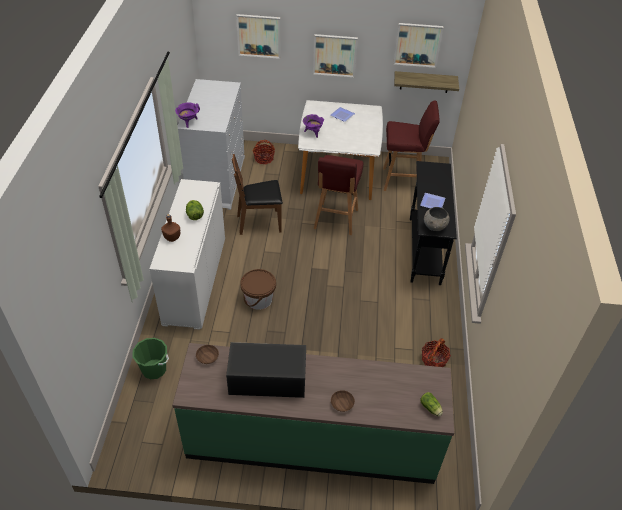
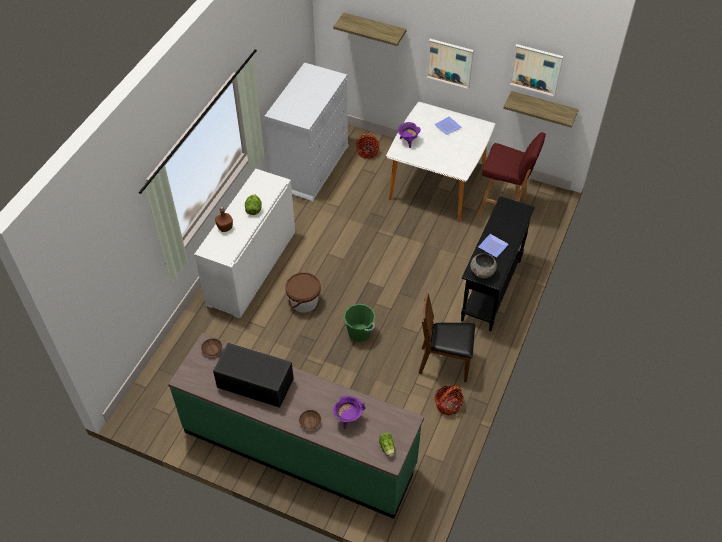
camera: 20 degrees right, 5 degrees up
(154, 369) = (185, 345): green bucket -> green bucket (359, 333)
(188, 122) = (278, 111): purple cooking pot -> purple cooking pot (348, 418)
(259, 36) = (374, 29): picture -> shelf
(259, 223) = (335, 222): brown chair -> brown chair (444, 363)
(335, 220) = (413, 236): red stool -> none

